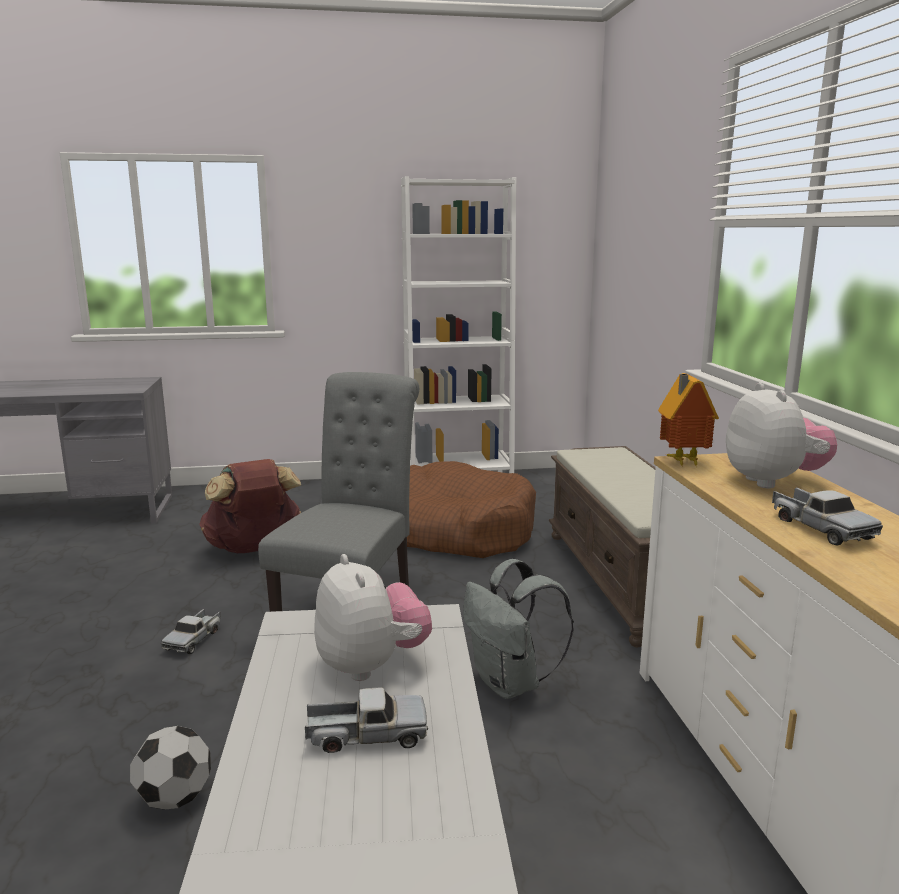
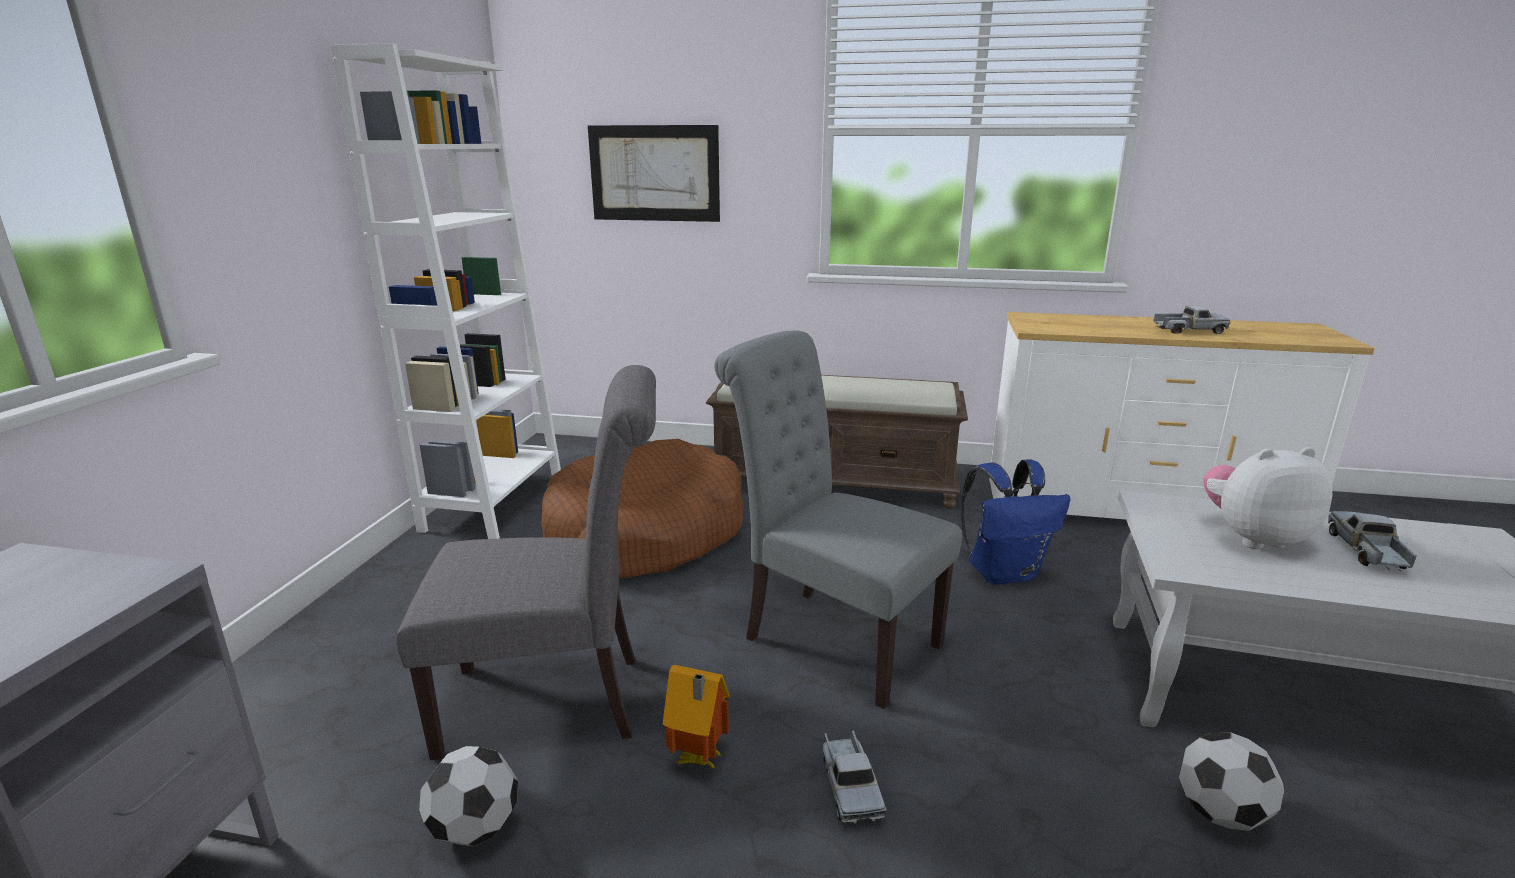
camera: 70 degrees left, 5 degrees up
(159, 555) = (476, 829): none -> football
(194, 639) = (850, 786): toy truck -> toy truck turned 45 degrees clockwise
(254, 549) = (557, 702): brown backpack -> grey chair
(511, 684) = (1004, 573): grey backpack -> blue backpack
(639, 260) = (654, 173): none -> picture
(681, 462) = (1038, 329): toy house -> toy house (698, 760)
(773, 482) = (1089, 322): plush toy -> none

